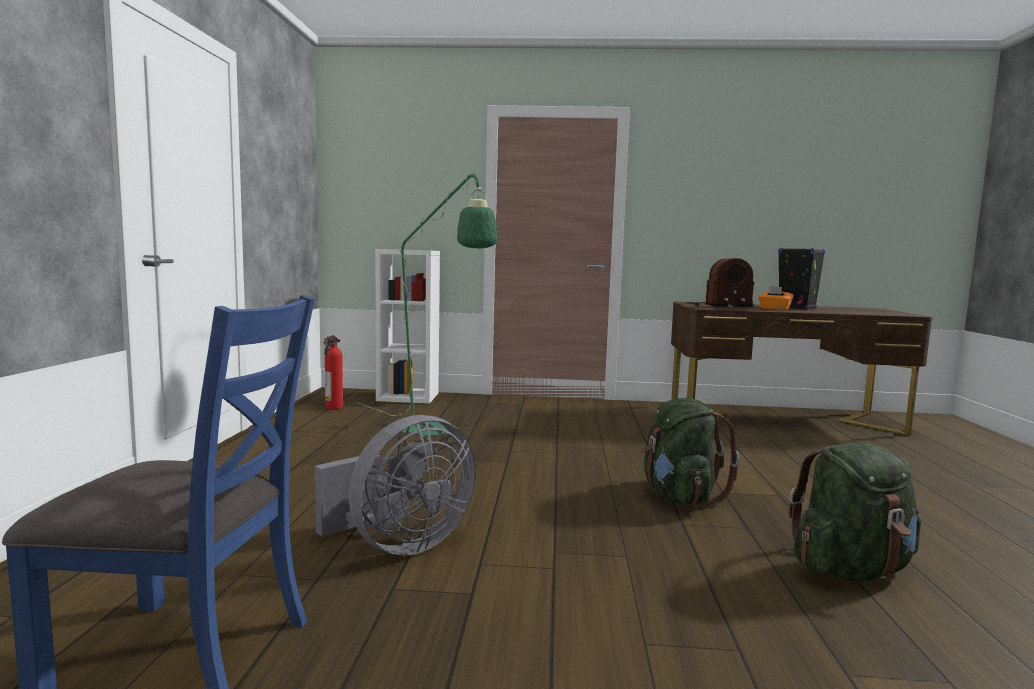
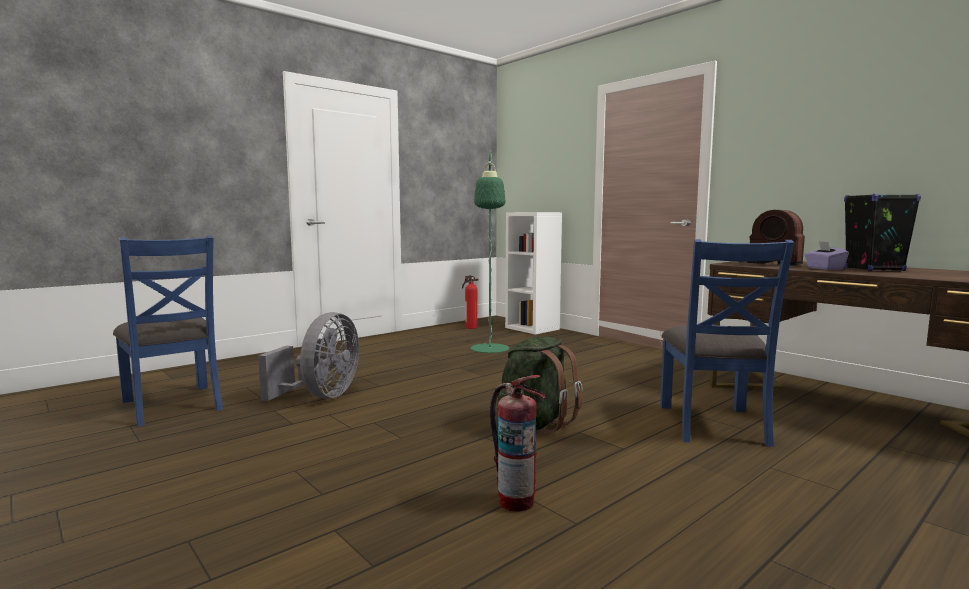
camera: 45 degrees right, 0 degrees up
(400, 545) = (321, 396): grey fan -> grey fan turned 75 degrees counterclockwise
(767, 456) = (713, 424): none -> blue chair
(774, 309) = (824, 268): orange tissue box -> purple tissue box
(850, 569) = (516, 501): green backpack -> fire extinguisher

